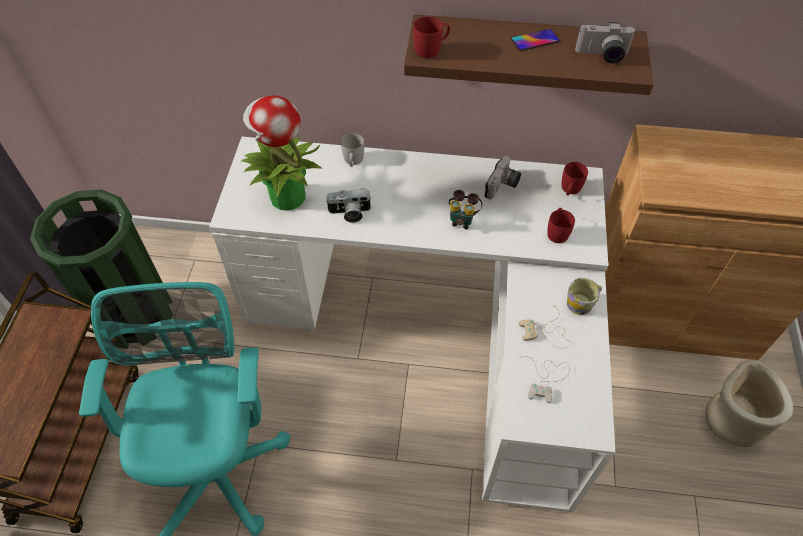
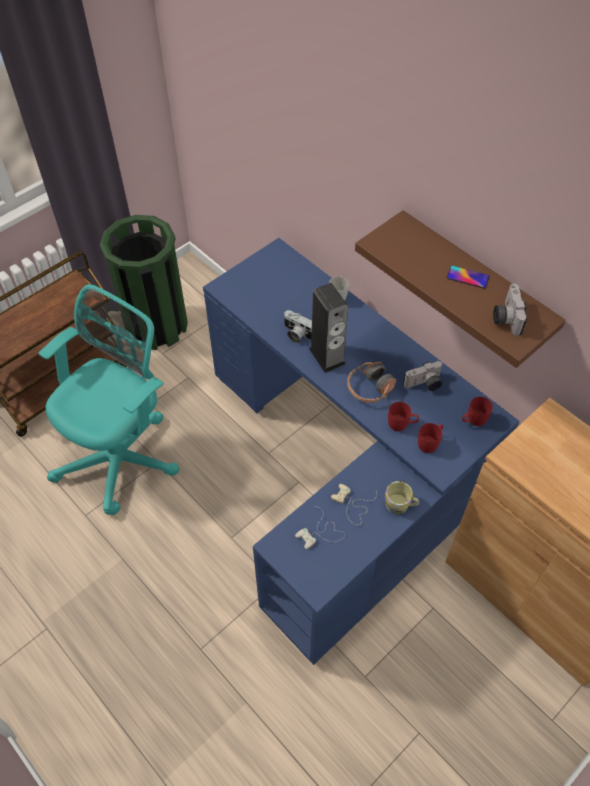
camera: 40 degrees right, 0 degrees up
(286, 196) = (268, 296): potted plant -> none
(397, 215) = (327, 356): none -> speaker
(431, 49) = (386, 242): red mug -> red mug (402, 424)
(439, 330) = (342, 475): white desk -> blue desk
(462, 219) = (369, 388): binoculars -> headphones
(602, 55) = (505, 317): camera -> camera turned 45 degrees clockwise
(732, 419) = (509, 709): beige planter -> none

